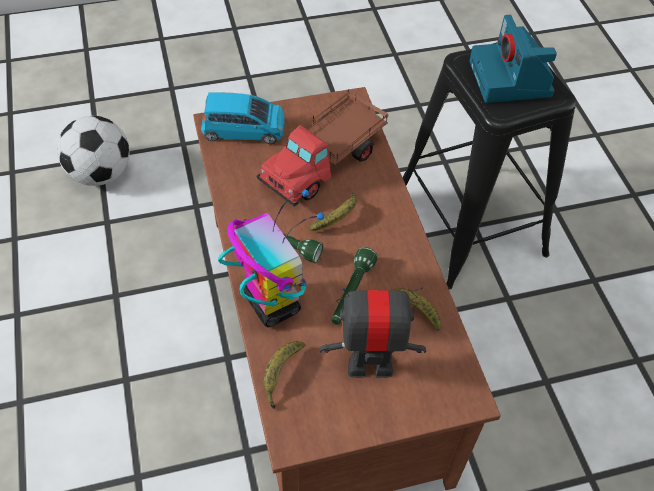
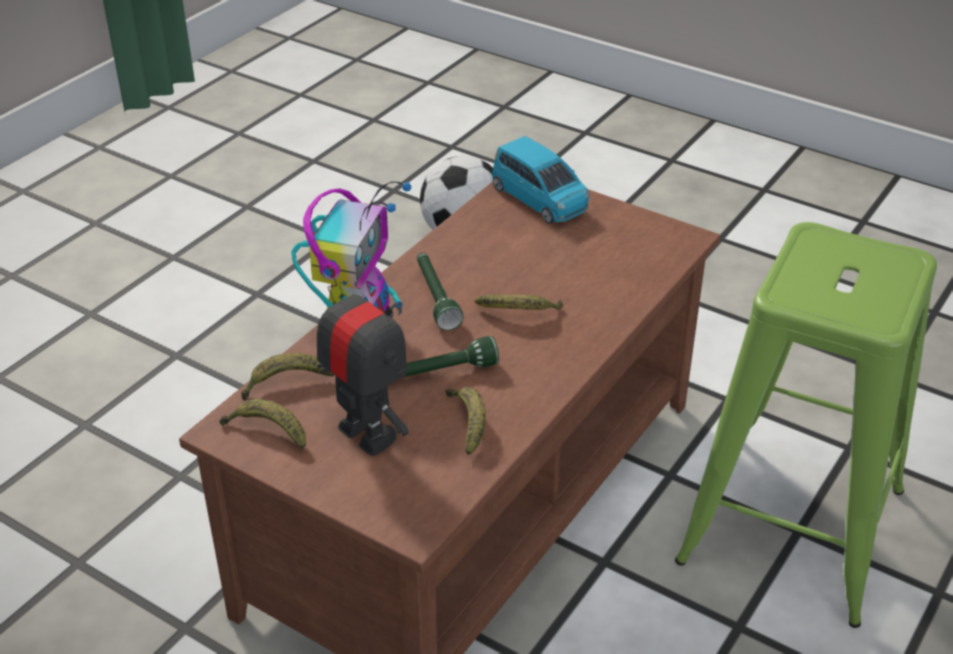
camera: 50 degrees right, 15 degrees down
(317, 415) = (267, 431): none -> banana
(325, 161) = (578, 266): toy truck -> none
(468, 224) = (793, 524): black stool -> green stool
(511, 80) = (847, 279): camera -> none

